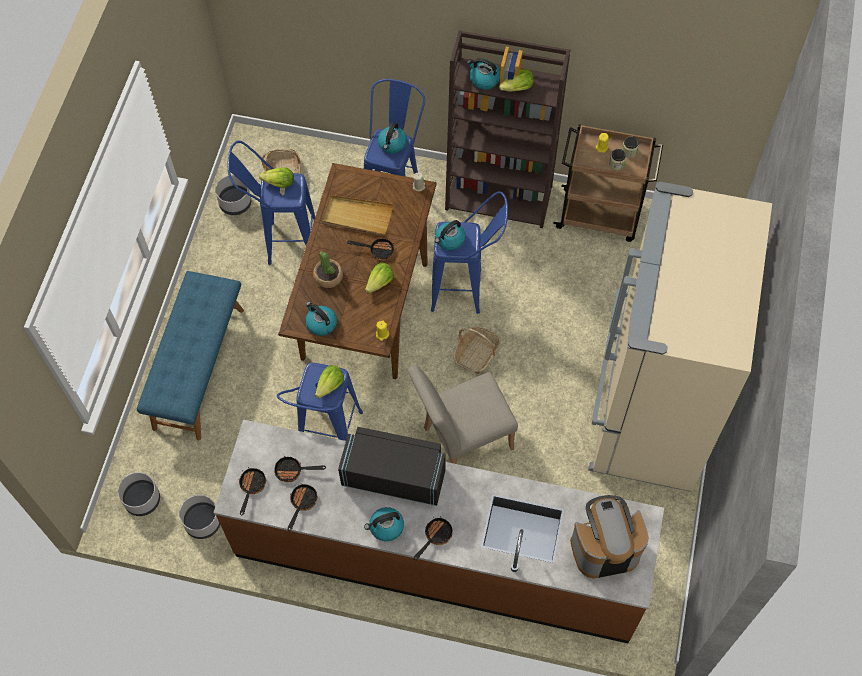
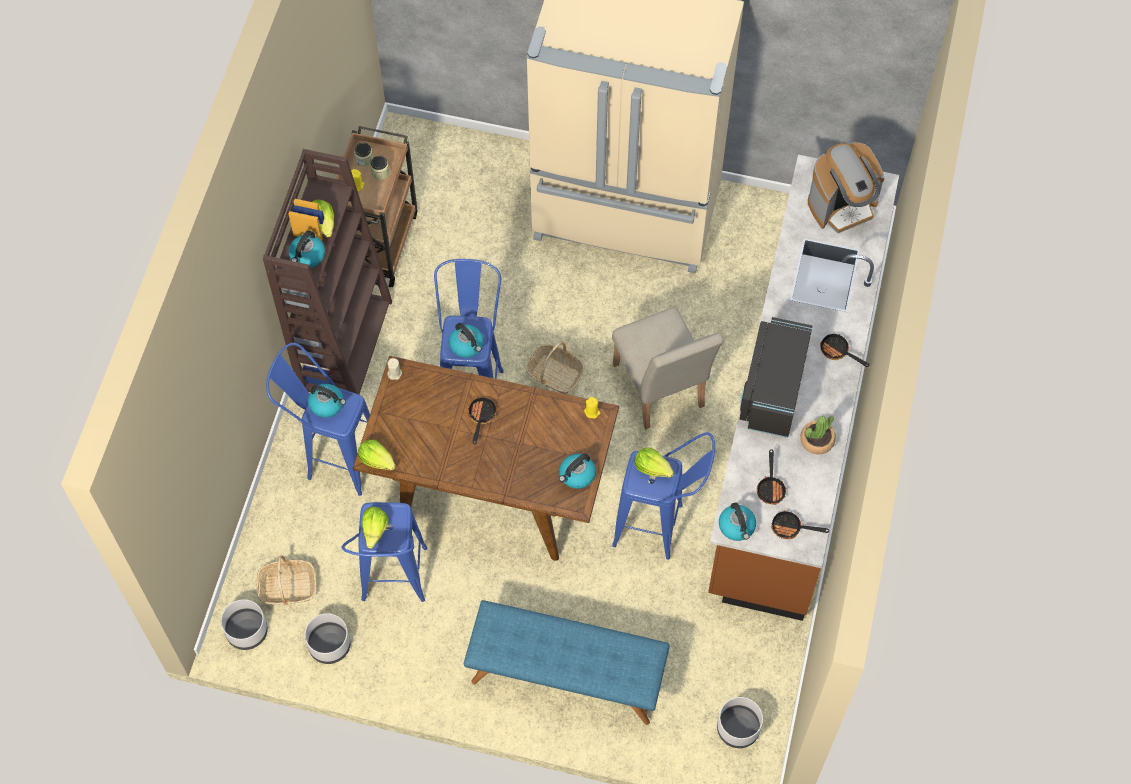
camera: 90 degrees left, 0 degrees up
(202, 522) = (763, 659): grey planter -> grey planter (247, 632)
(302, 503) = (807, 477): frying pan -> none
(328, 276) = (514, 468): potted plant -> potted plant (817, 440)
(357, 216) = (432, 439): beige tray -> none
(379, 283) = (525, 414): lettuce -> lettuce (377, 460)
(386, 527) = (830, 397): kettle -> kettle (737, 527)
(604, 548) = (842, 206): coffee machine -> coffee machine turned 105 degrees counterclockwise

